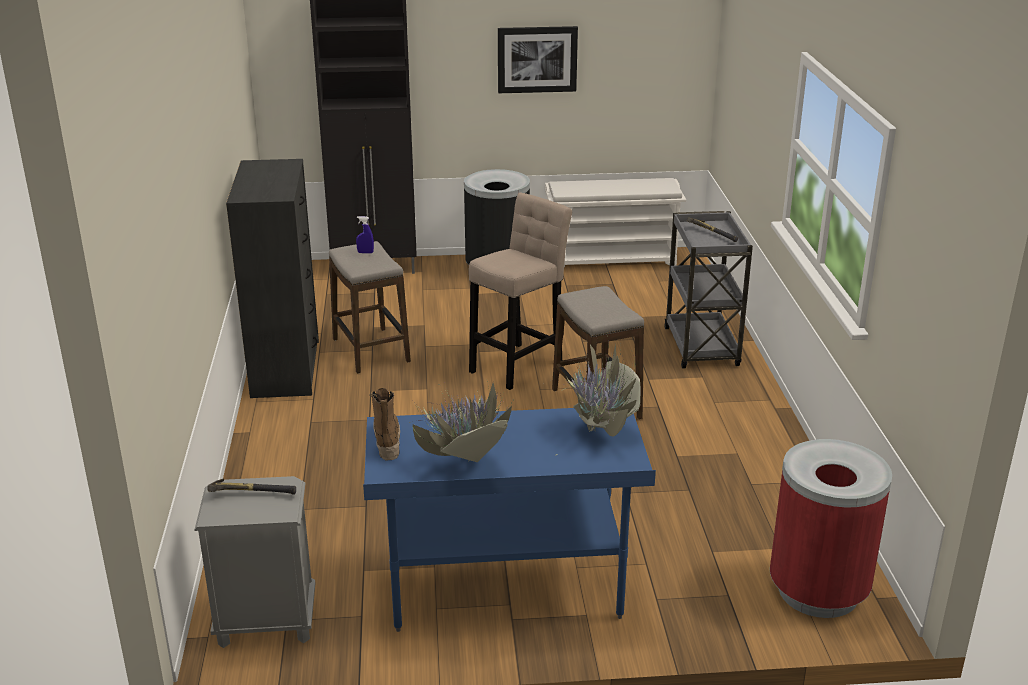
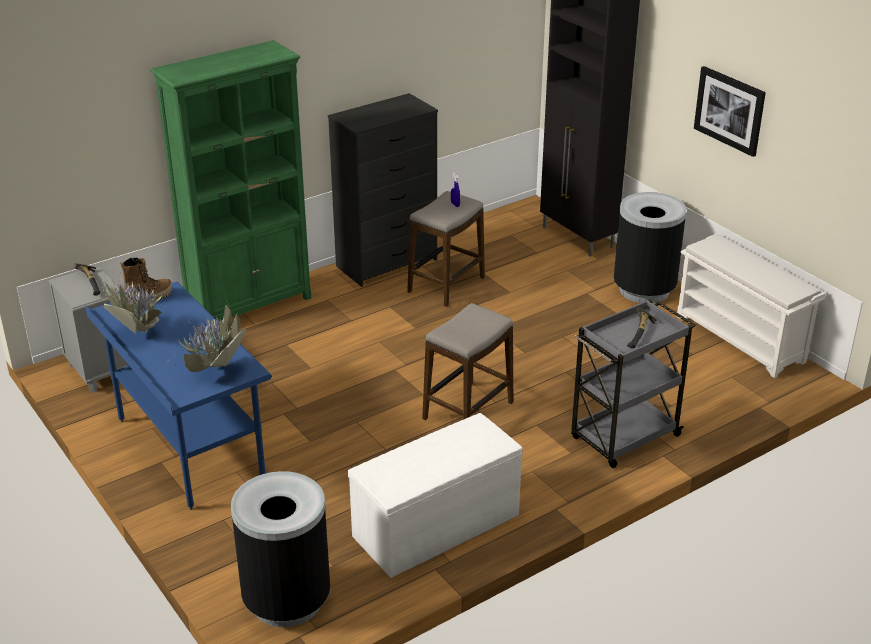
camera: 60 degrees right, 5 degrees up
(258, 473) = (250, 306): none -> green bookcase
(519, 365) = (493, 355): beige stool -> none
(759, 473) = (436, 527): none -> white bench
(818, 591) = (287, 601): red trash can -> black trash can

